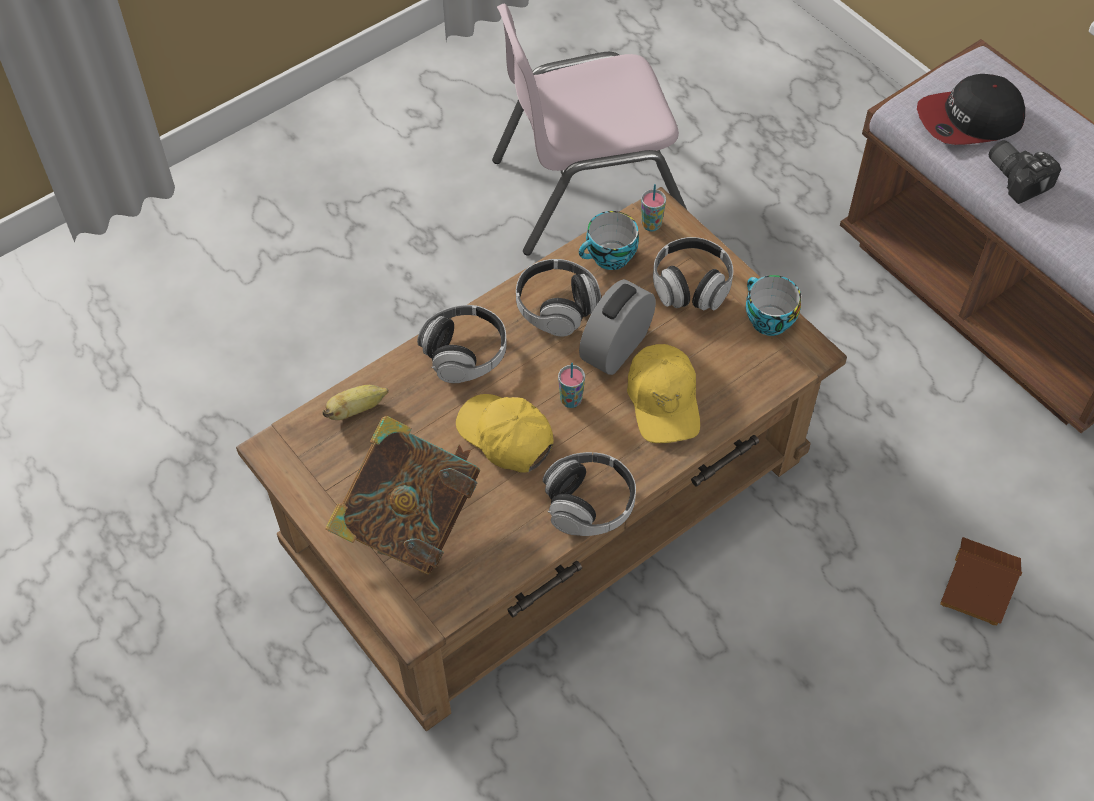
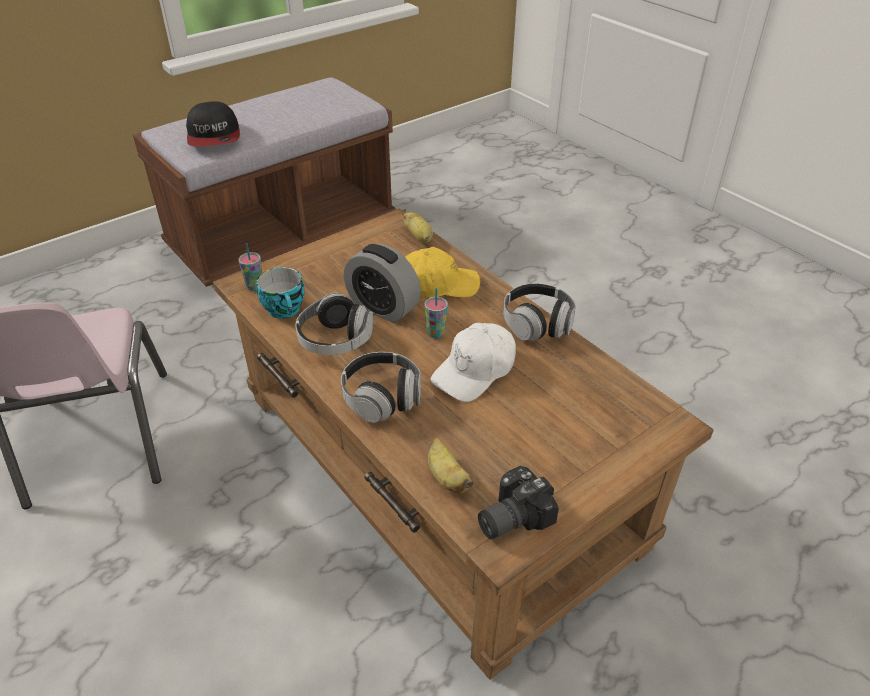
camera: 90 degrees left, 15 degrees down
(407, 522) = (572, 433): book -> none
(505, 437) = (475, 371): yellow cap -> white cap
(691, 286) = (325, 269): headphones -> none
(766, 320) = (363, 237): cup -> none
(772, 380) = (419, 237): none -> banana
(977, 590) = (494, 266): toy house -> none
(1018, 176) = (271, 125): camera -> camera (510, 516)

